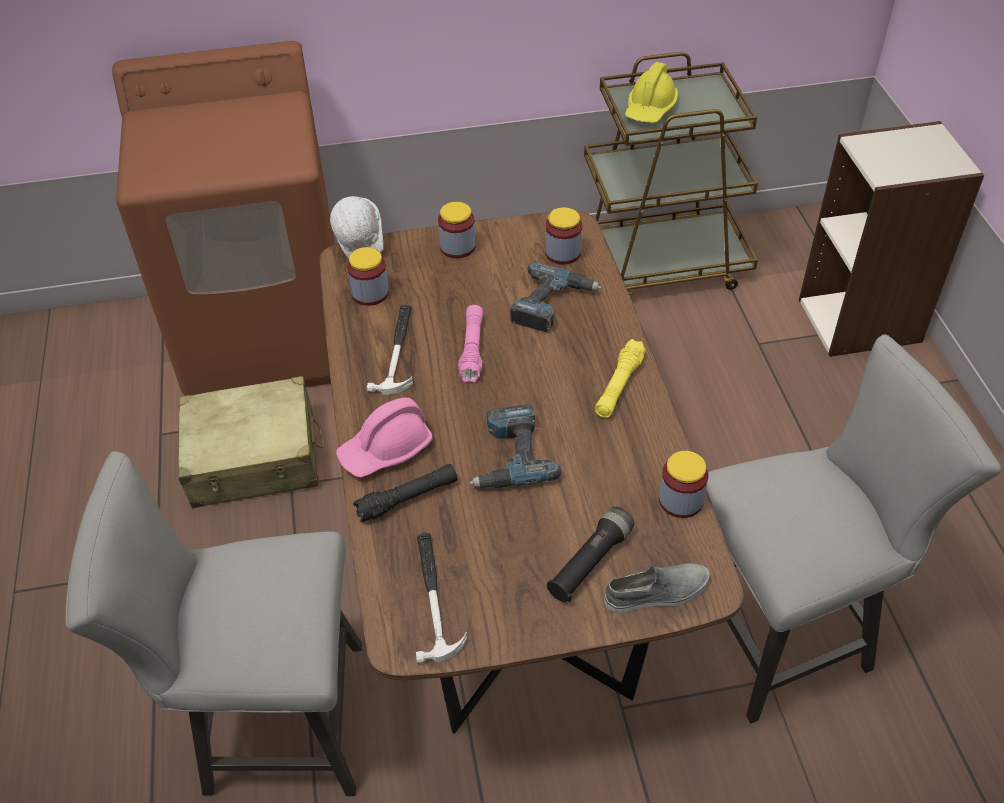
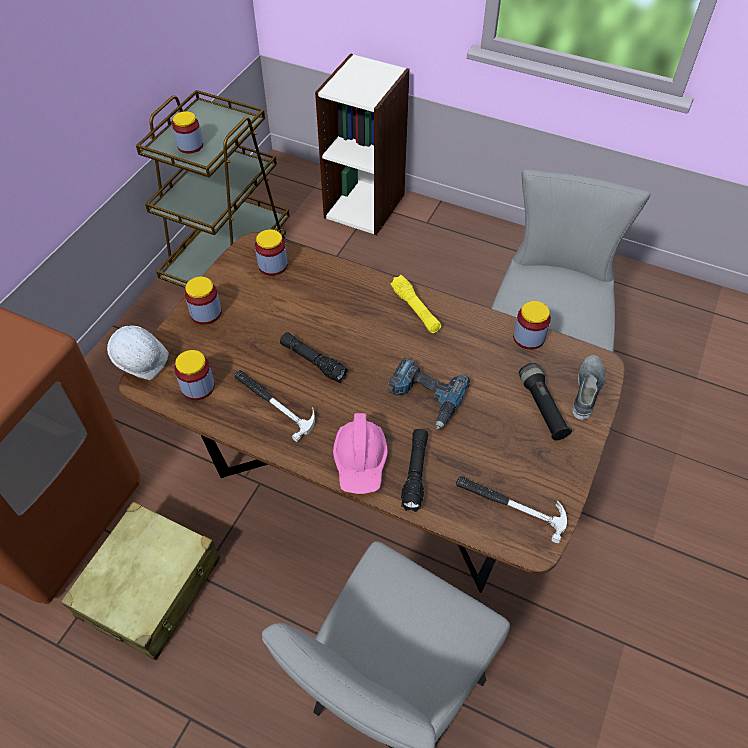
camera: 55 degrees left, 5 degrees up
(472, 349) = (313, 362): pink flashlight -> black flashlight
(552, 304) = (313, 298): power drill -> none
(650, 109) = (190, 146): yellow hard hat -> jar

